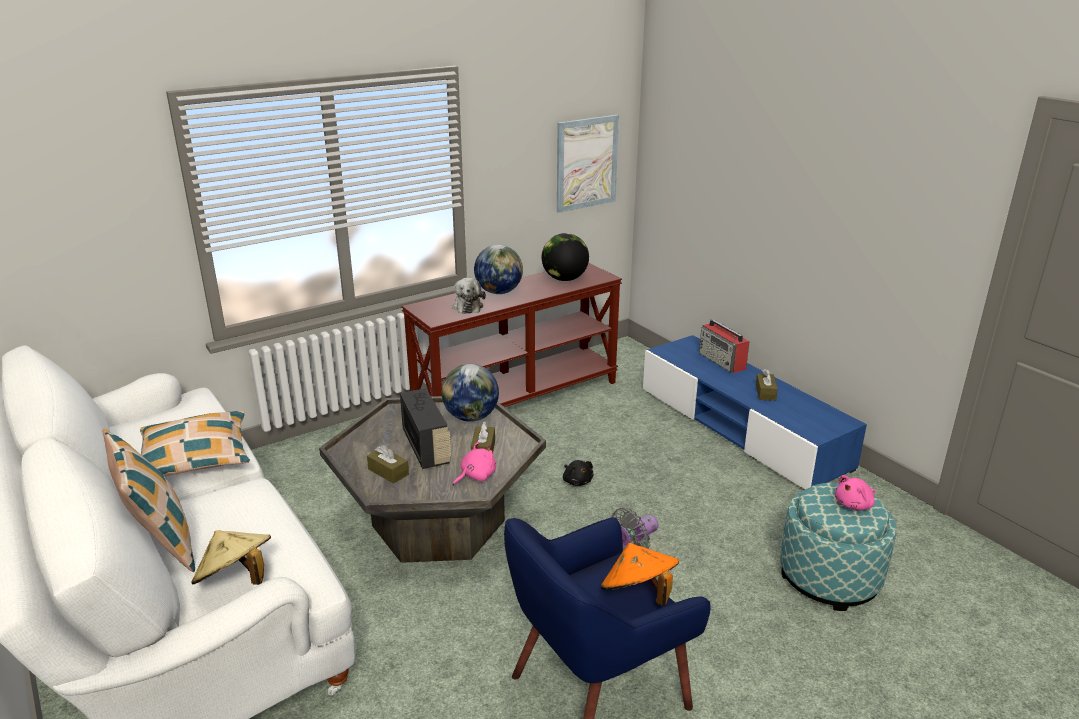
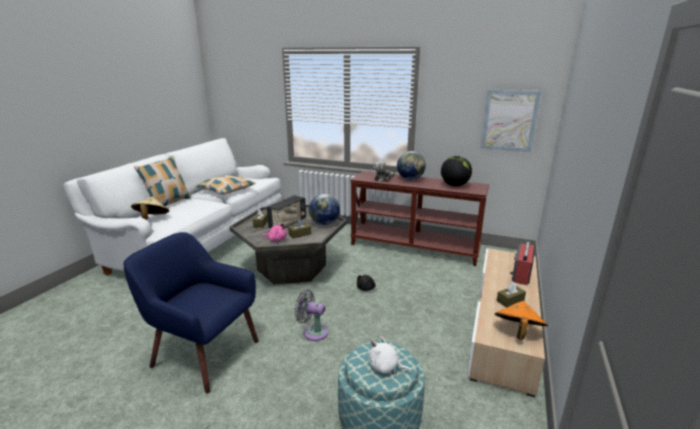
camera: 55 degrees right, 5 degrees down
(638, 594) = (208, 306): orange hat -> orange hat (517, 332)
(741, 428) = (503, 324): blue tv stand -> beige tv stand
(854, 505) = (385, 367): pink plush toy -> white plush toy

